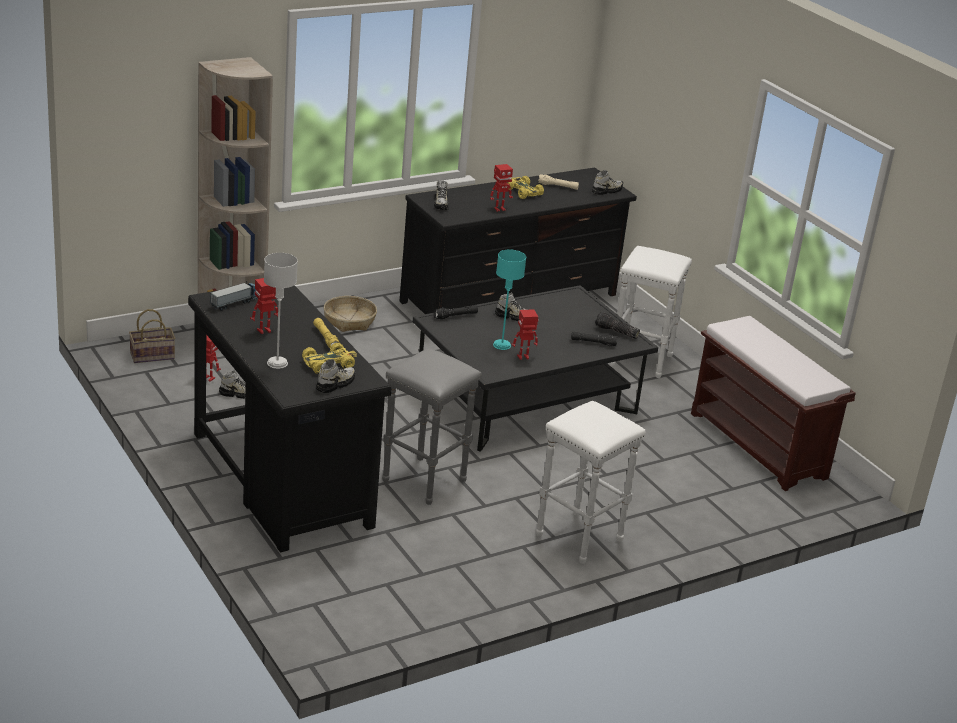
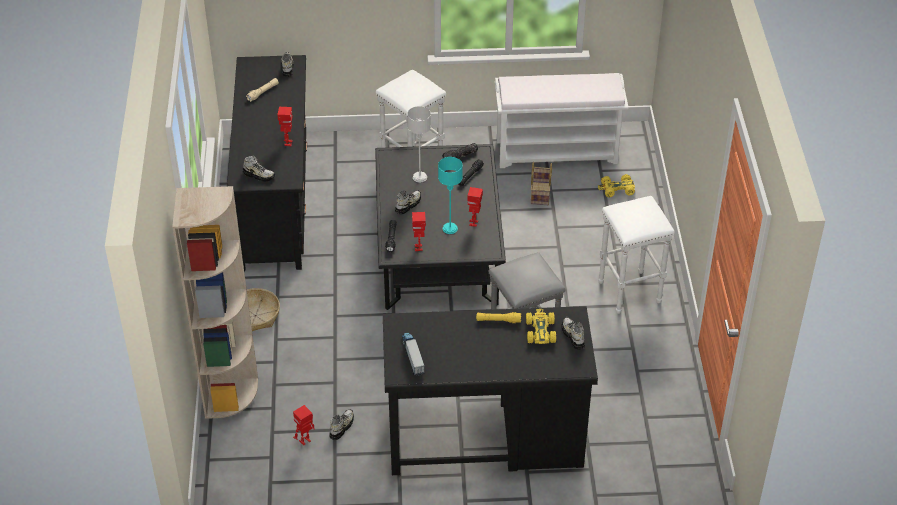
camera: 60 degrees left, 15 degrees up
(153, 355) = (244, 469): basket -> basket (540, 193)
(264, 331) = (471, 354): toy robot -> toy robot (419, 248)
(277, 363) = (527, 361): grey table lamp -> grey table lamp (419, 177)
(522, 192) = (262, 117): yellow toy car -> yellow toy car (616, 189)
(759, 446) = (558, 151): brown bench -> white bench

